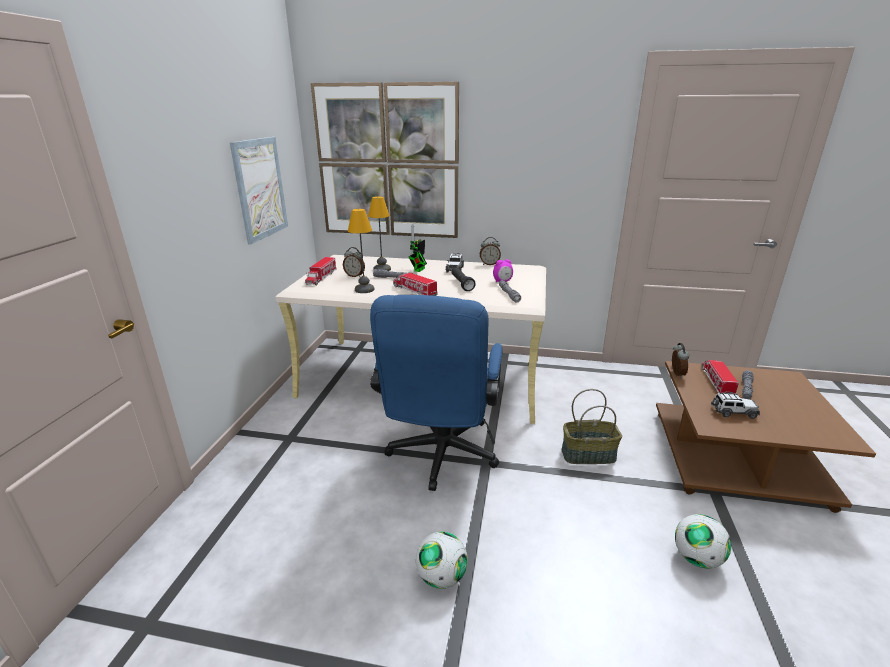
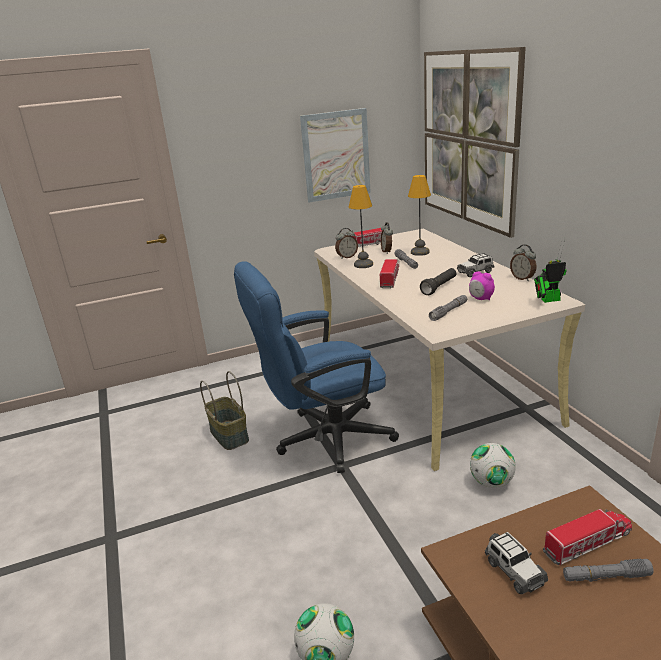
camera: 60 degrees right, 0 degrees up
(418, 270) = (443, 262): toy robot -> toy robot (548, 300)
(441, 577) = (195, 497): football -> football (491, 482)
(588, 454) = (423, 525): basket -> basket (230, 435)
(676, 374) = (560, 501): alarm clock -> alarm clock (347, 257)

